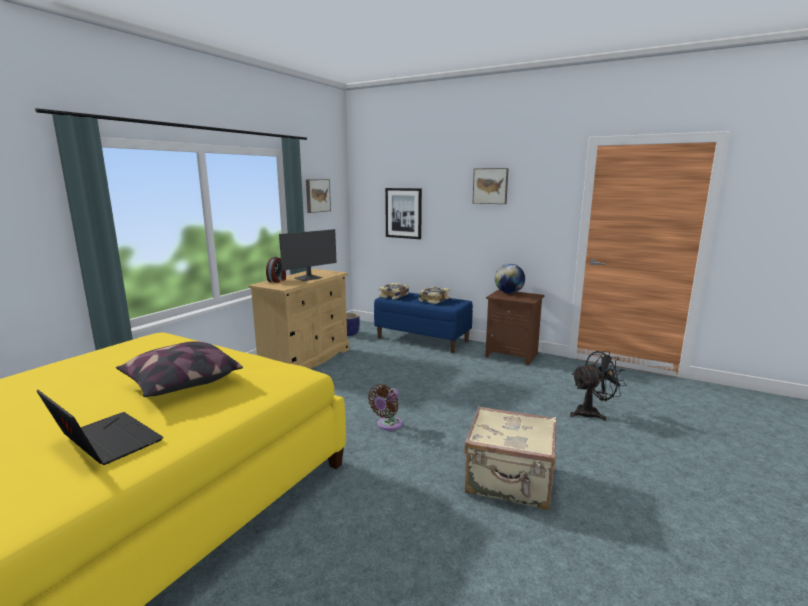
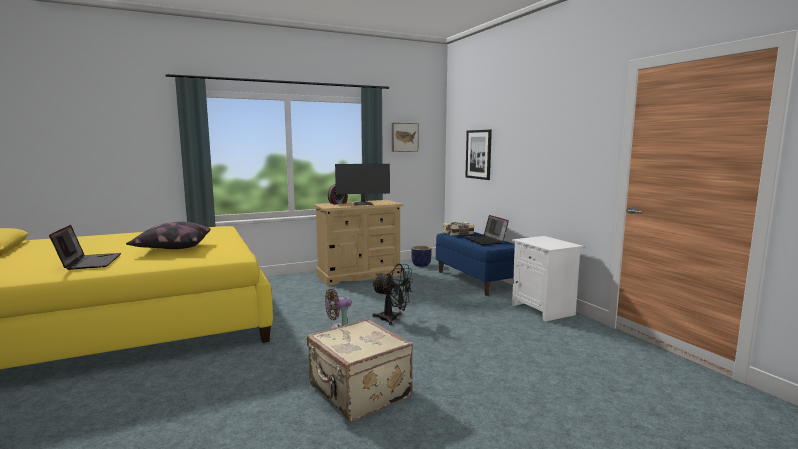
camera: 35 degrees right, 5 degrees down
(433, 300) = (486, 241): book -> laptop
(490, 186) = (542, 124): picture -> none
(509, 293) = (546, 239): globe -> none
(512, 355) = (544, 310): brown nightstand -> white nightstand
(592, 413) = (538, 375): black fan -> black fan (393, 319)

